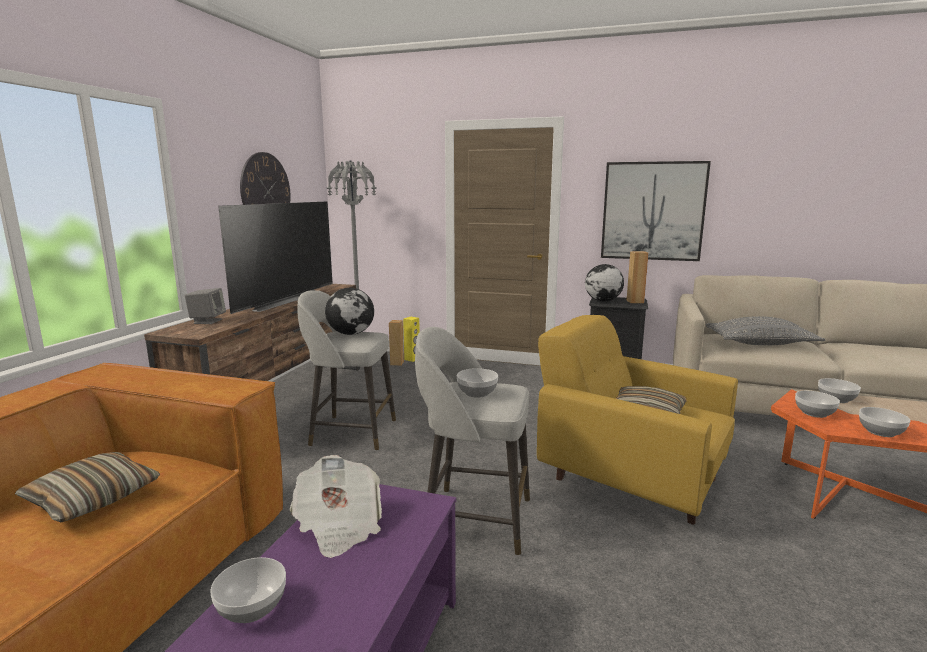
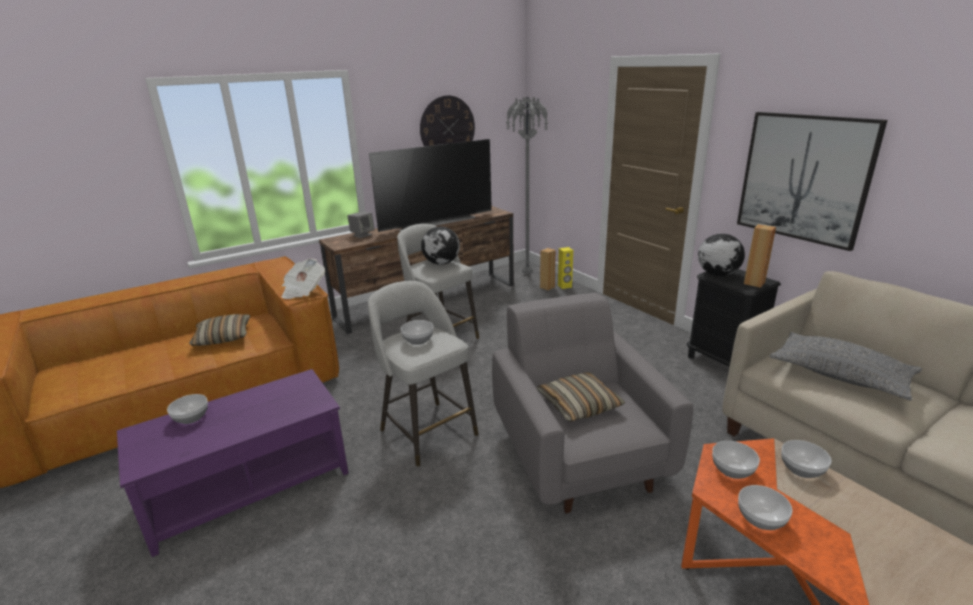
camera: 40 degrees right, 10 degrees up
(339, 526) = (269, 396): newspaper -> newspaper (303, 290)
(629, 477) = (579, 454): yellow armchair -> grey armchair

